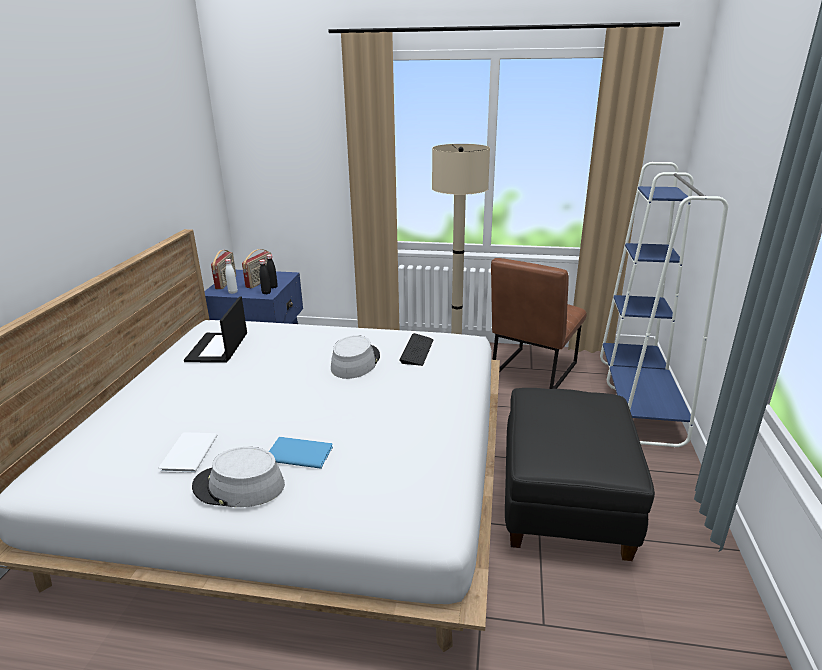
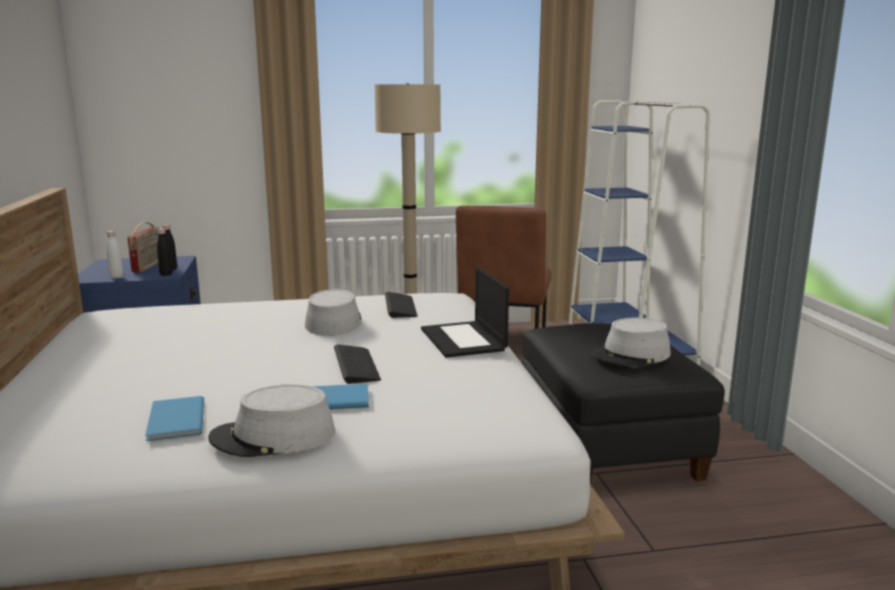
camera: 20 degrees left, 10 degrees down
(187, 454) = (174, 421): white book -> blue book
(218, 348) = (133, 329): laptop -> laptop (464, 340)
(226, 282) = (98, 270): radio -> none
(341, 417) = (356, 365): none -> keyboard
(581, 442) = (631, 355): none -> grey hat

